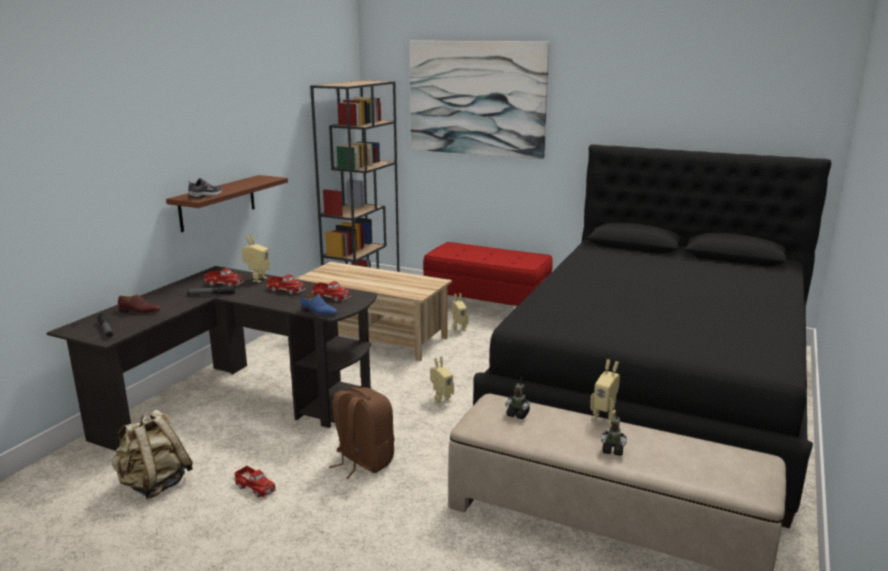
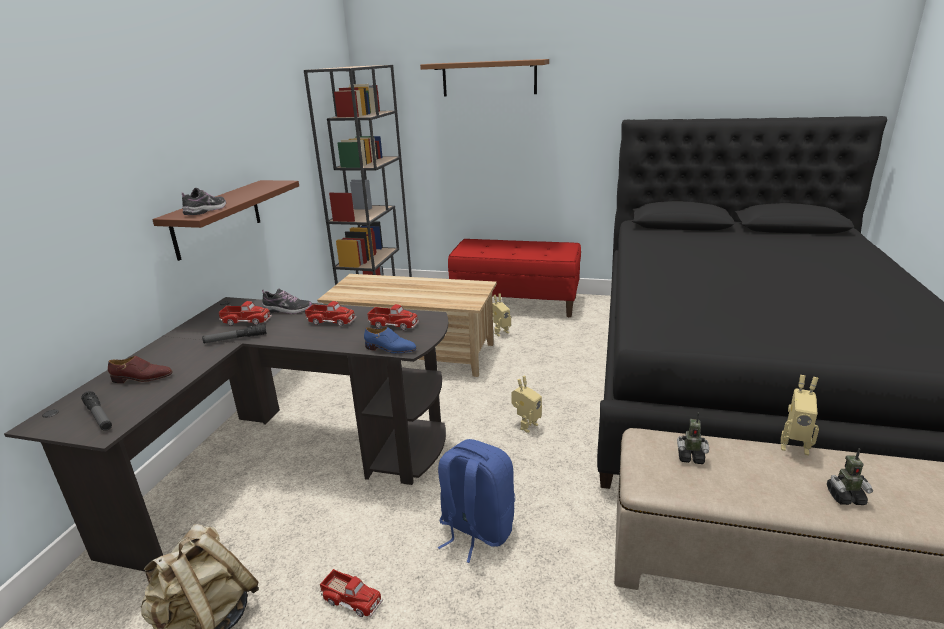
camera: 10 degrees left, 5 degrees up
(257, 279) = (287, 310): toy robot -> shoe
(363, 461) = (475, 529): brown backpack -> blue backpack
(476, 98) = (489, 78): picture -> brown shelf

